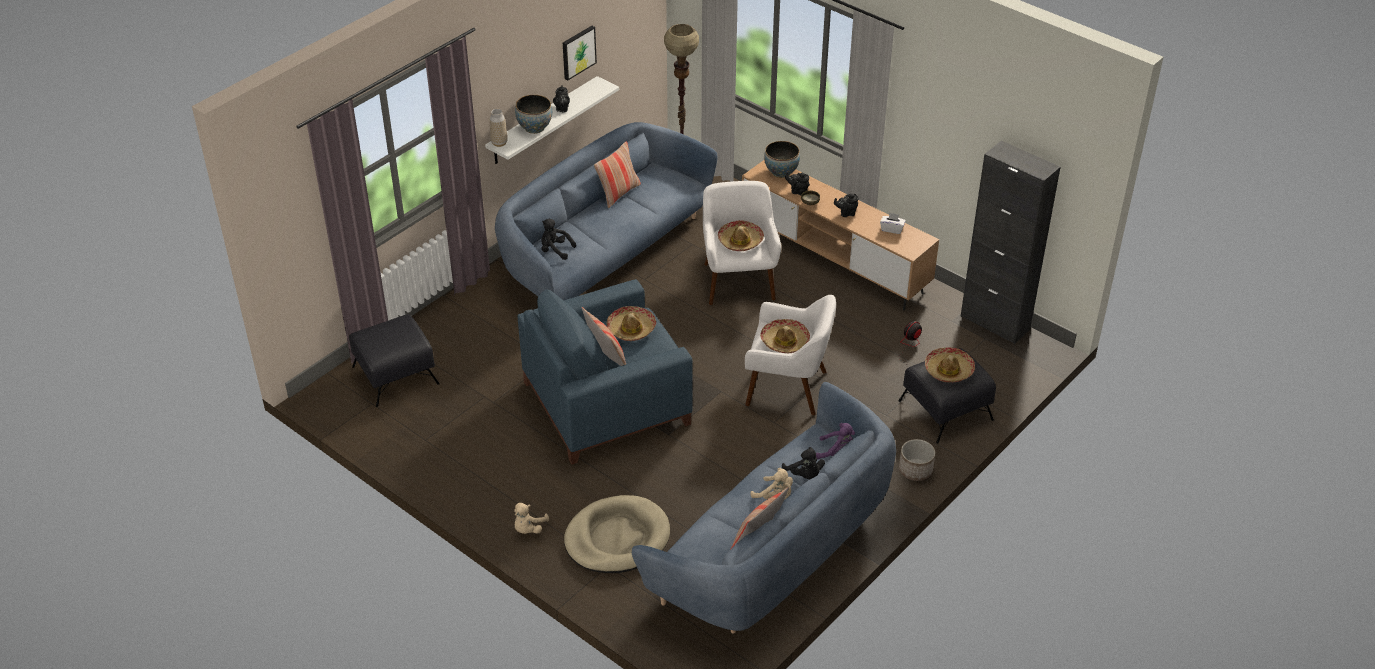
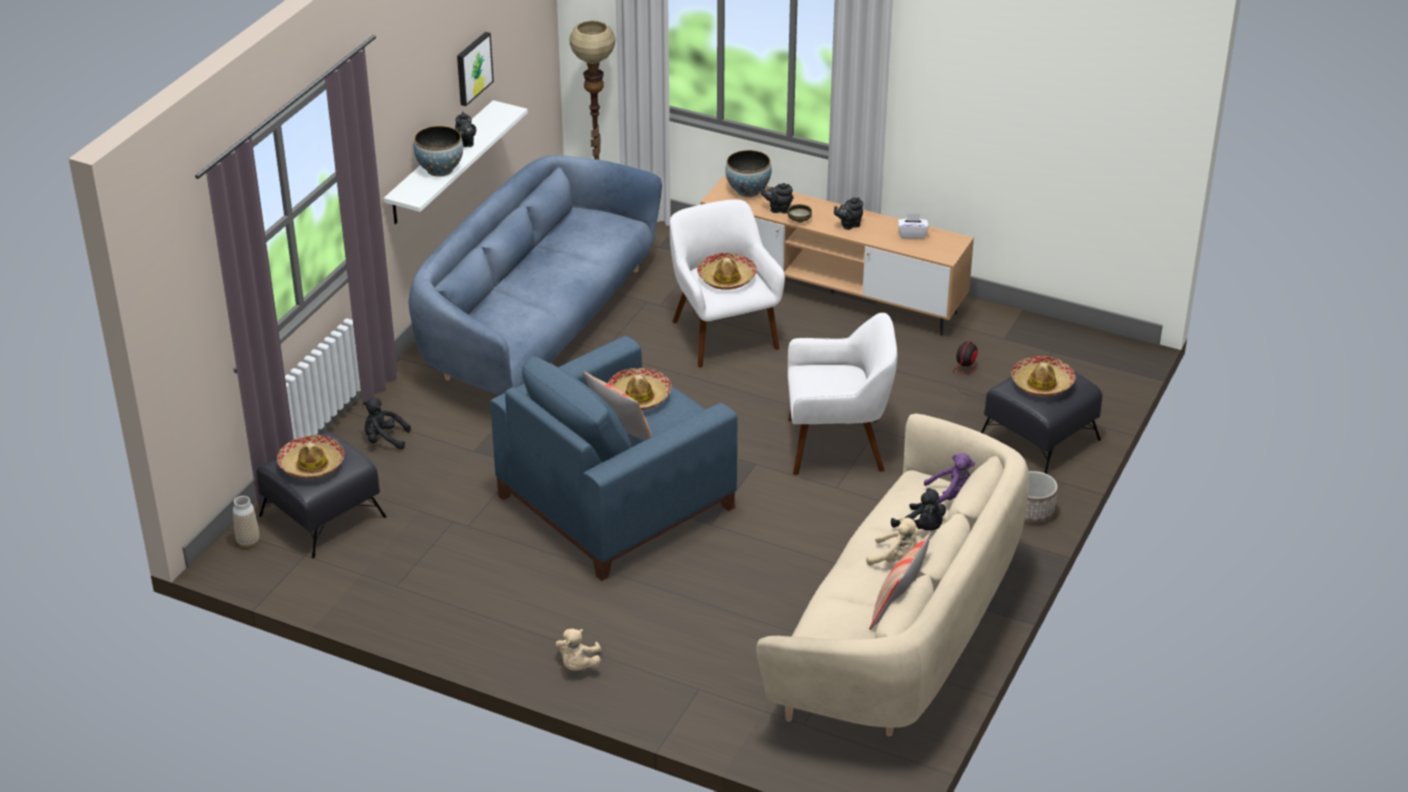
camera: 15 degrees left, 5 degrees down
(499, 143) = (402, 193): vase -> vase (248, 541)
(555, 250) = (493, 325): black plush toy -> black plush toy (384, 439)
(617, 538) = (697, 655): beige dog bed -> none
(618, 193) = (546, 247): pillow -> none
(774, 551) = (900, 634): blue sofa -> beige sofa
(784, 341) = (832, 382): hat -> hat (312, 464)
(995, 323) = (1056, 332): black cabinet -> none

